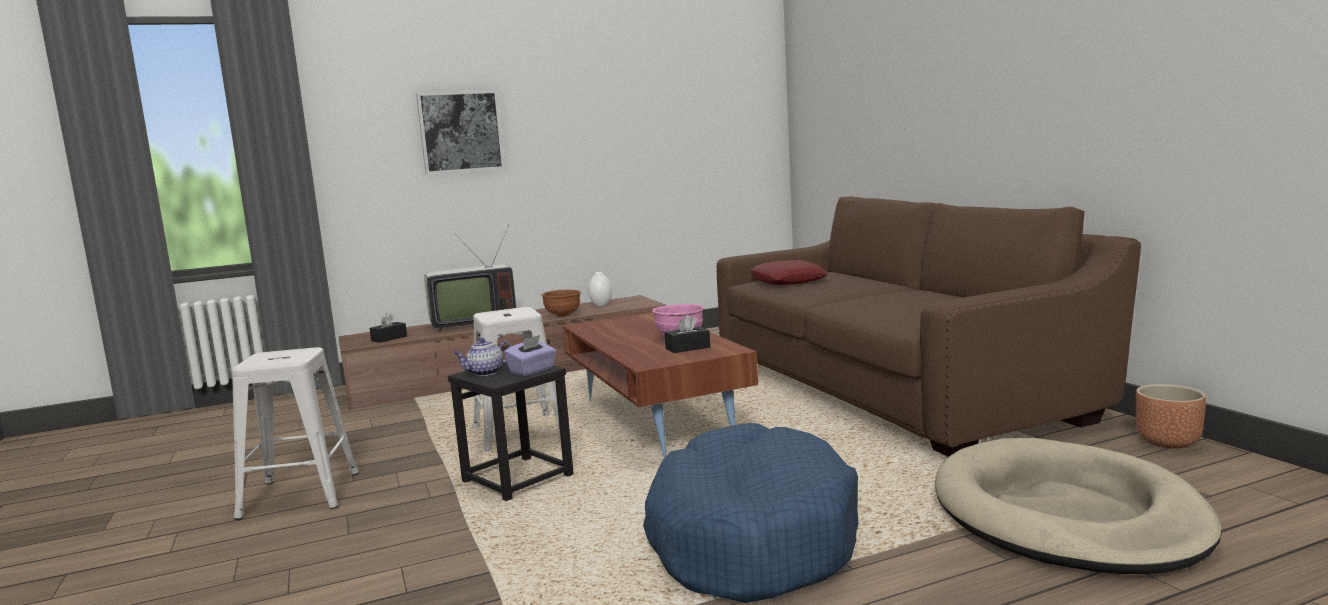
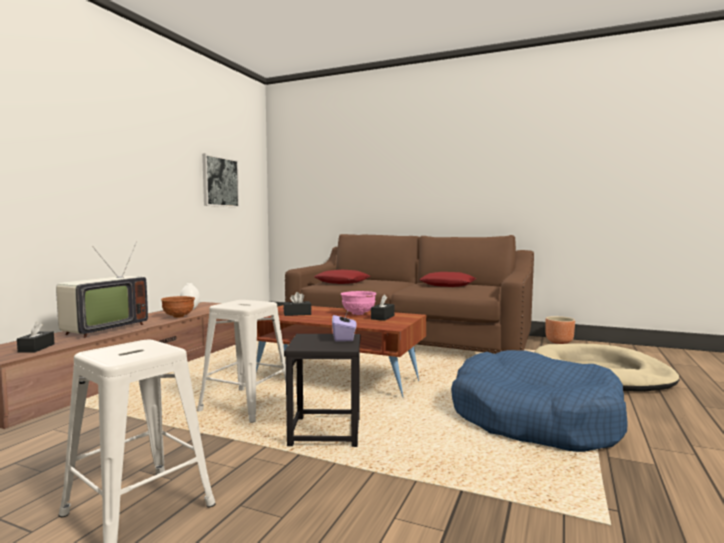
camera: 45 degrees left, 5 degrees down
(461, 131) = (72, 159): picture -> picture (220, 182)
(485, 373) = (311, 344): teapot -> none
(620, 329) = (297, 314): none -> black tissue box
(919, 300) = (447, 285): none -> red pillow

